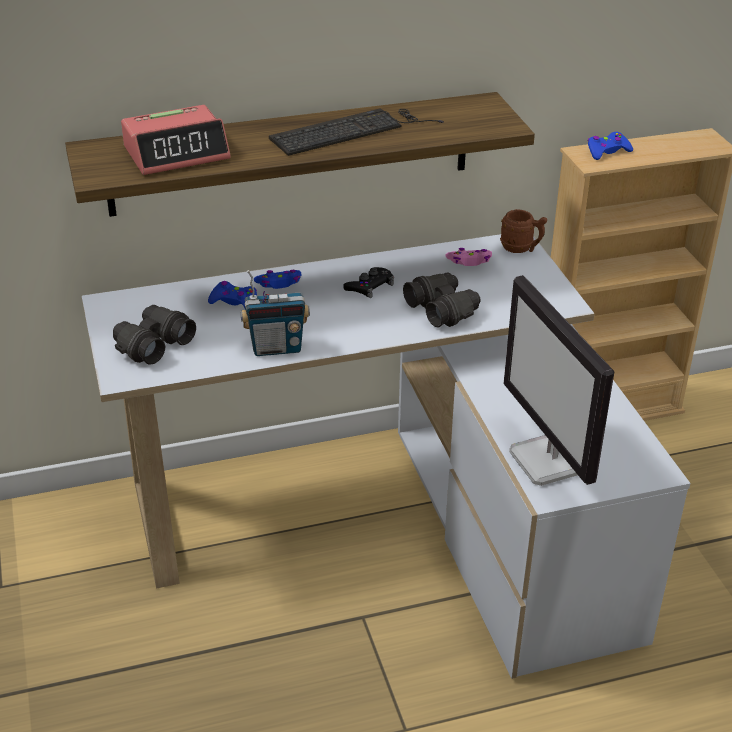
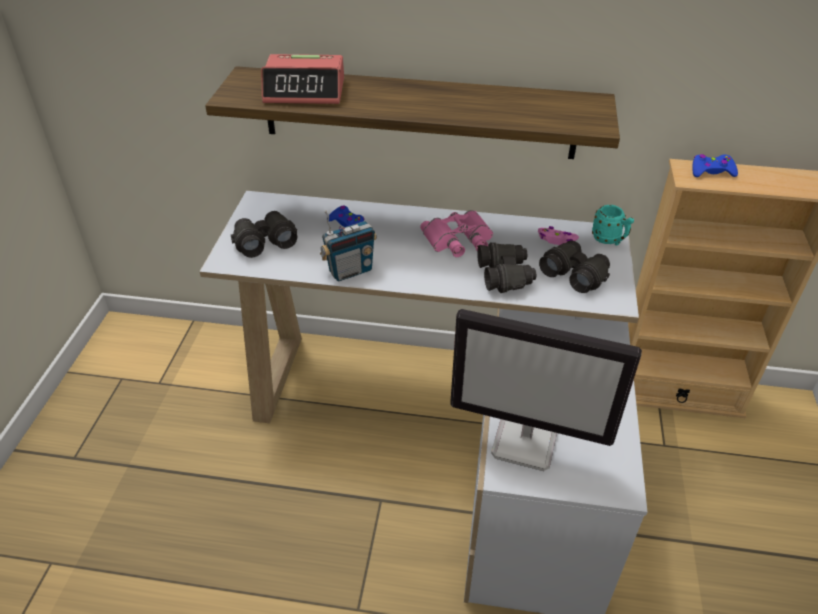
camera: 25 degrees right, 5 degrees up
(276, 348) = (350, 271): radio -> radio turned 45 degrees counterclockwise
(279, 283) = (391, 218): blue game controller -> none
(351, 130) = (458, 102): keyboard -> none
(369, 287) = (458, 240): black game controller -> pink binoculars
(509, 289) = (574, 273): none -> black binoculars
(521, 249) = (609, 240): brown mug -> turquoise mug
(550, 461) = (526, 442): monitor -> monitor turned 75 degrees counterclockwise

